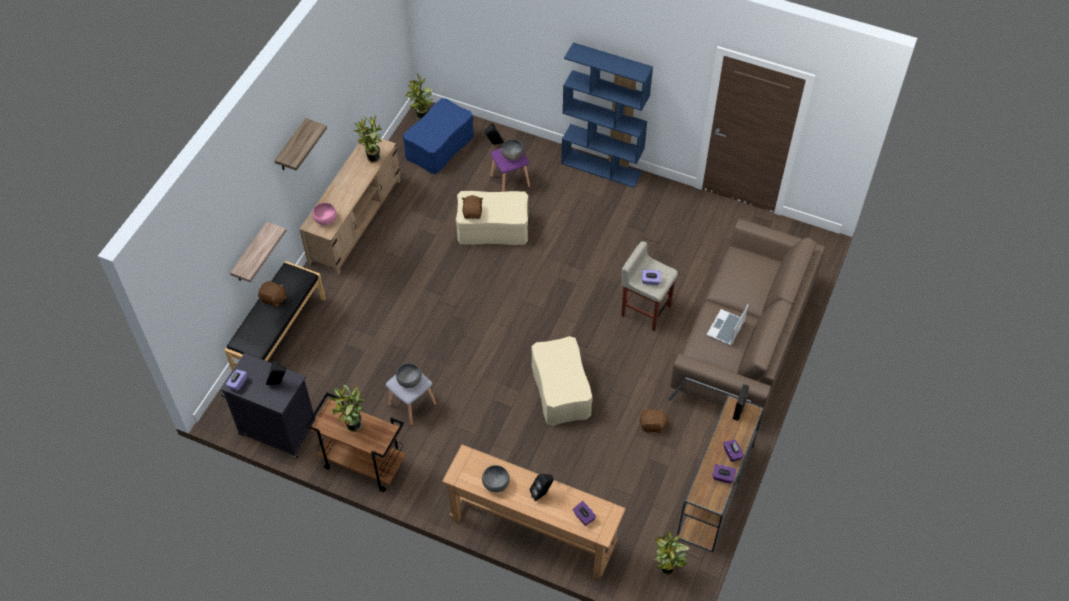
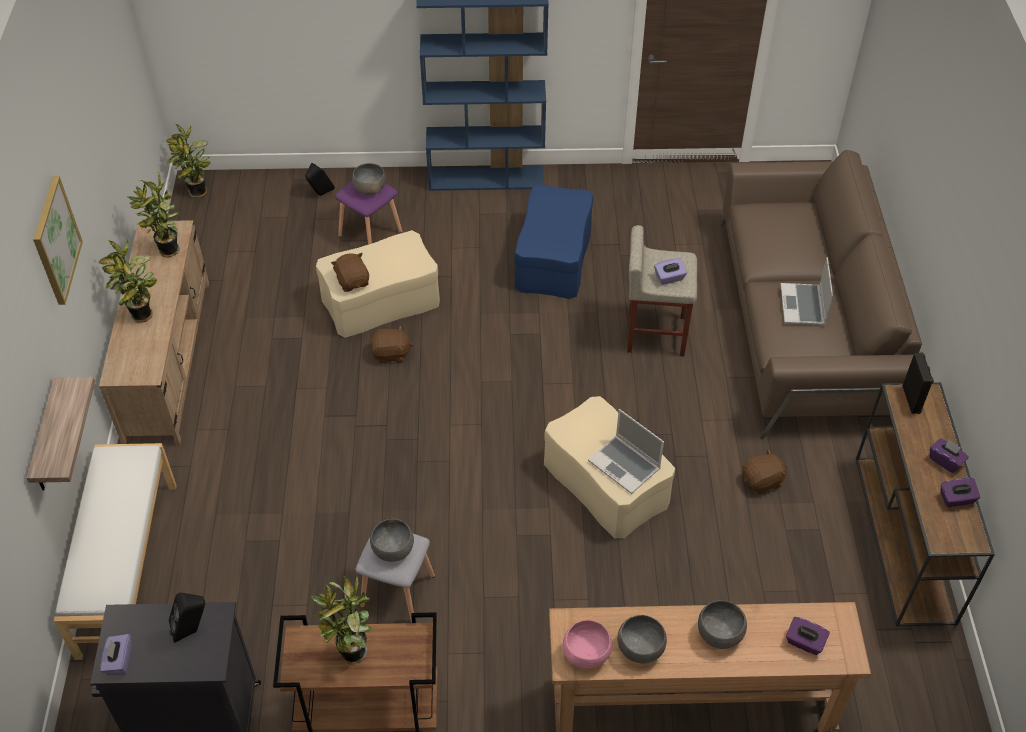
camera: 25 degrees left, 5 degrees down
(273, 299) = (104, 508): brown plush toy -> brown plush toy (391, 354)
(279, 335) = (127, 568): black bench -> white bench
(291, 147) = (55, 240): shelf -> picture
(325, 219) = (136, 358): pink bowl -> pink bowl (586, 653)
(439, 146) = (243, 221): blue ottoman -> blue ottoman (553, 258)
(542, 494) = (720, 633): black speaker -> grey bowl
(564, 384) = (625, 465): none -> laptop
(667, 570) = (914, 679): potted plant -> potted plant (142, 317)

